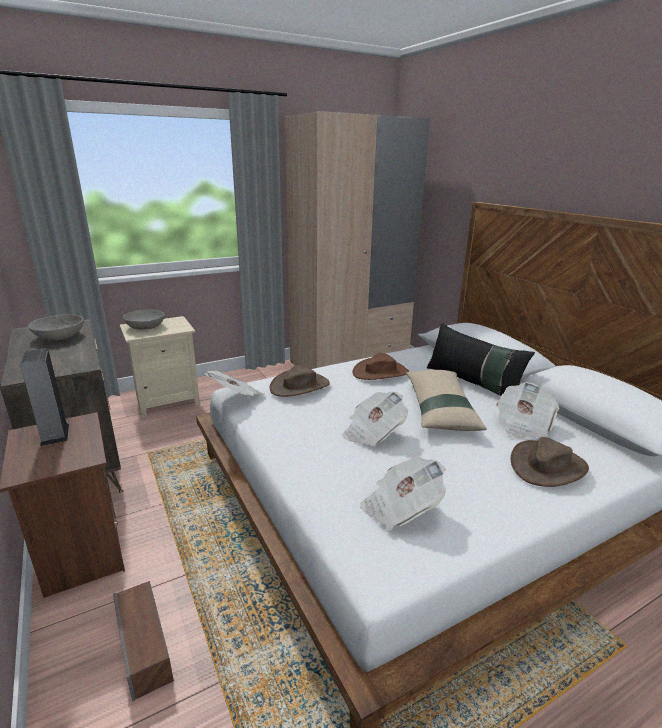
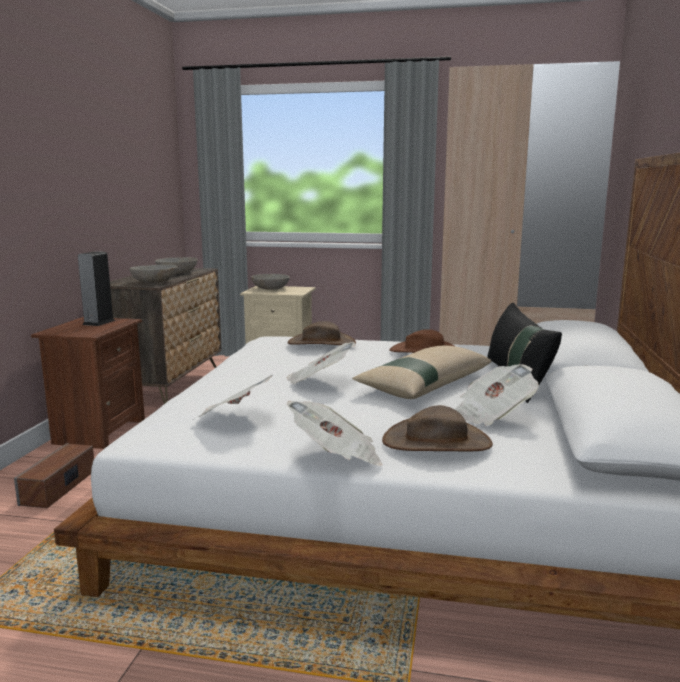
camera: 40 degrees right, 10 degrees down
(70, 359) = (155, 282): none -> grey bowl
(236, 397) = (259, 339): newspaper -> newspaper (336, 456)

